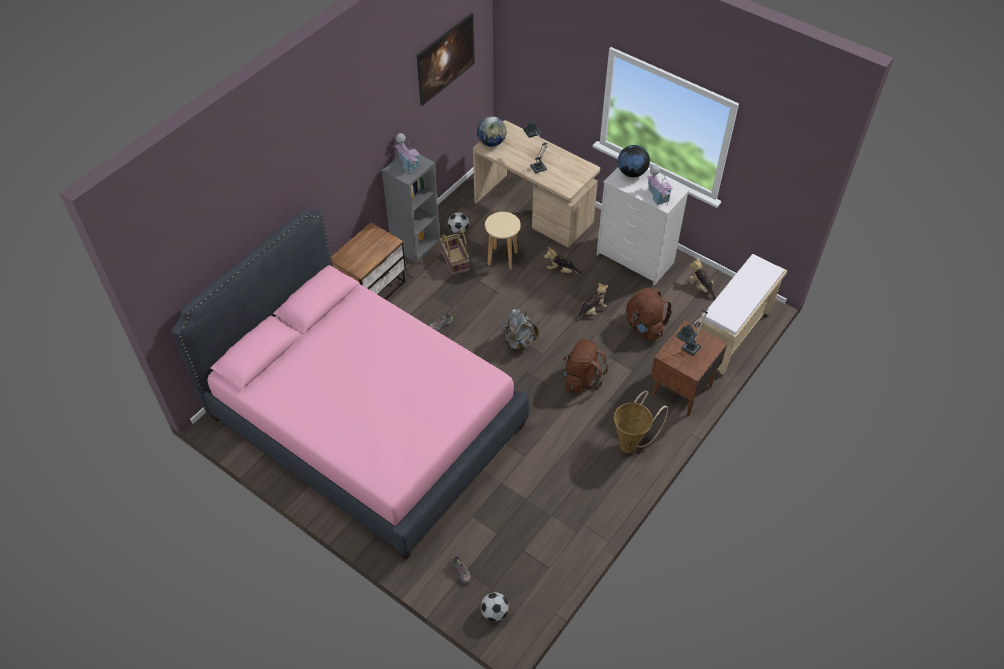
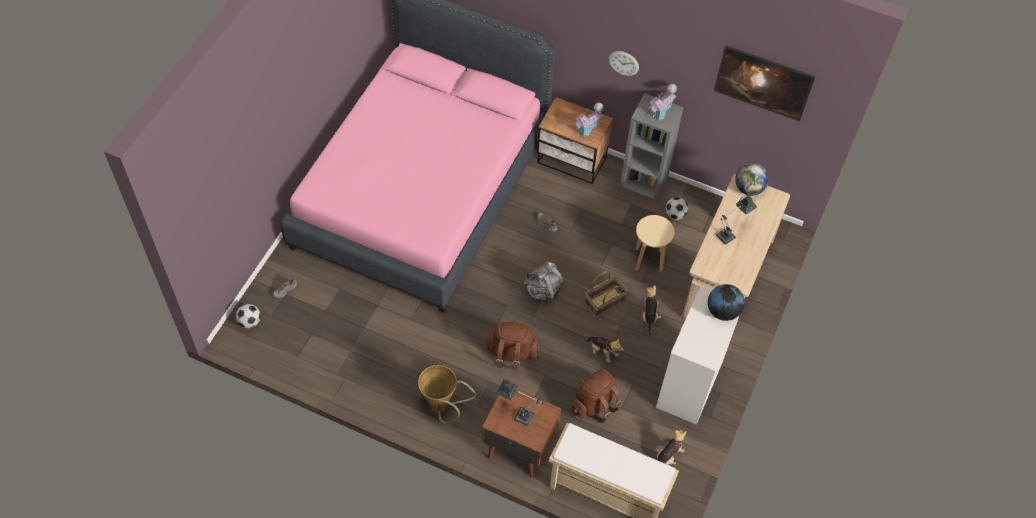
camera: 75 degrees right, 5 degrees up
(360, 162) = (623, 63): none -> wall clock
(454, 261) = (631, 219): basket -> basket (604, 302)
(657, 196) = (694, 340): toy house -> toy house (587, 128)

